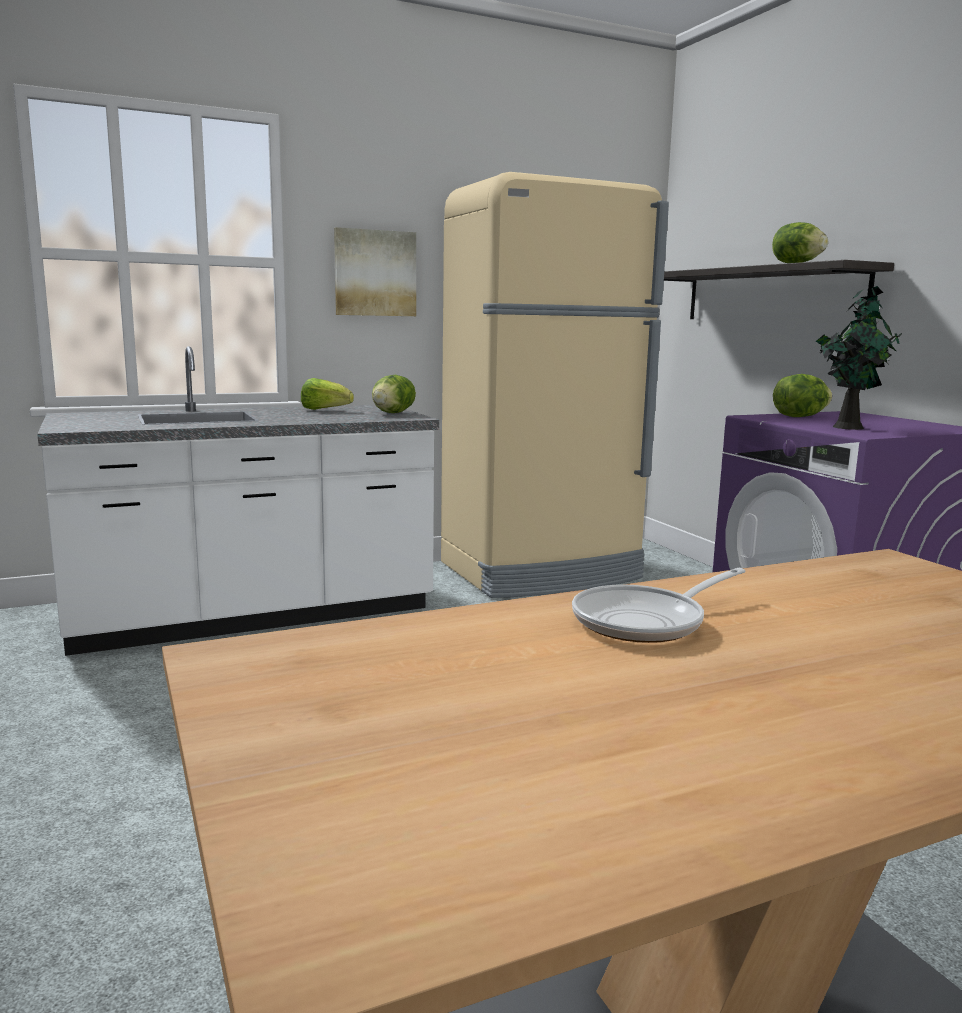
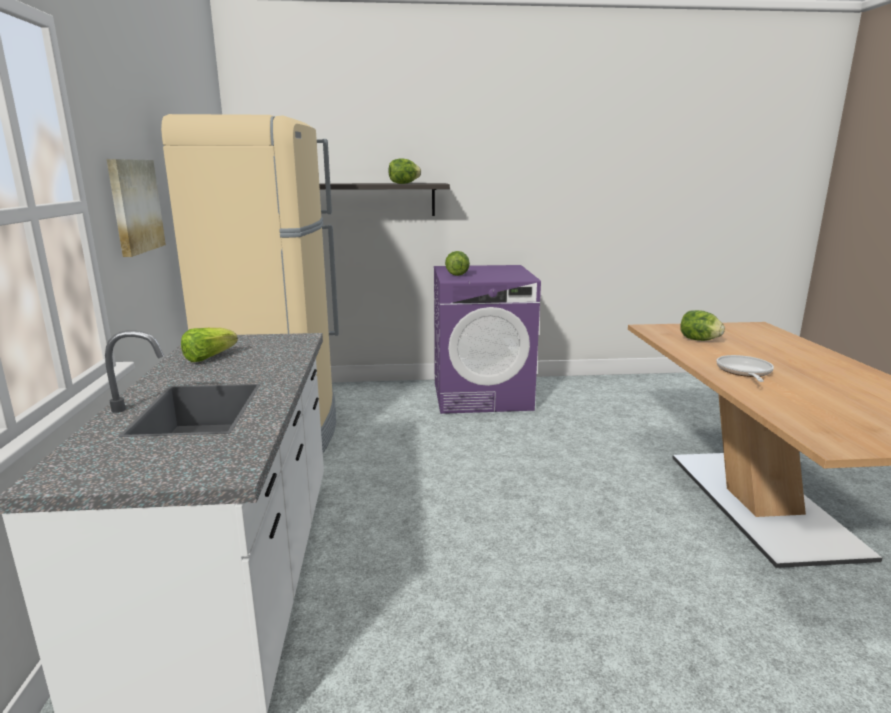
camera: 70 degrees left, 5 degrees up
(392, 413) = (266, 340): lettuce -> lettuce (699, 340)
(646, 621) = (744, 372): frying pan -> frying pan turned 150 degrees counterclockwise
(848, 427) = (500, 276): potted plant -> none

